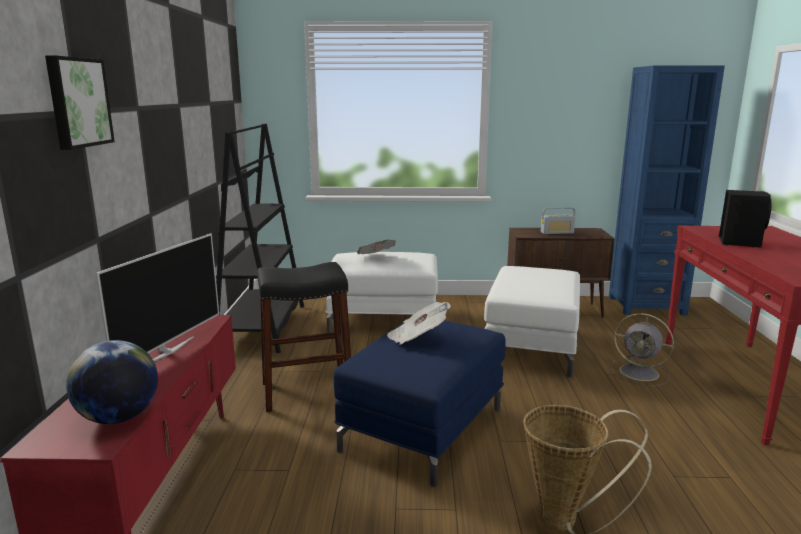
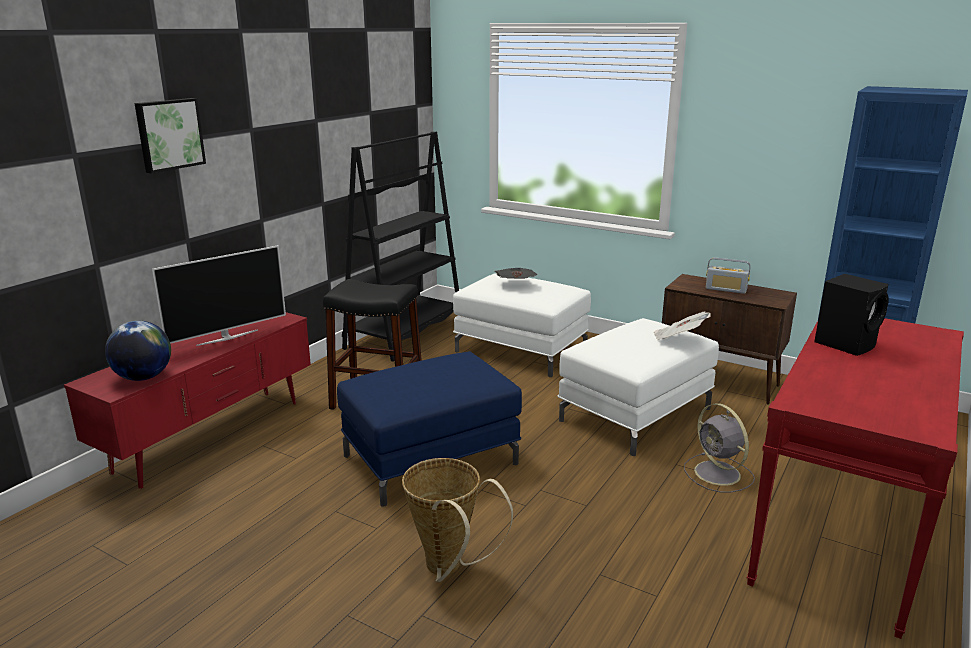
camera: 30 degrees right, 5 degrees up
(417, 338) = (429, 372): newspaper -> newspaper (678, 339)

